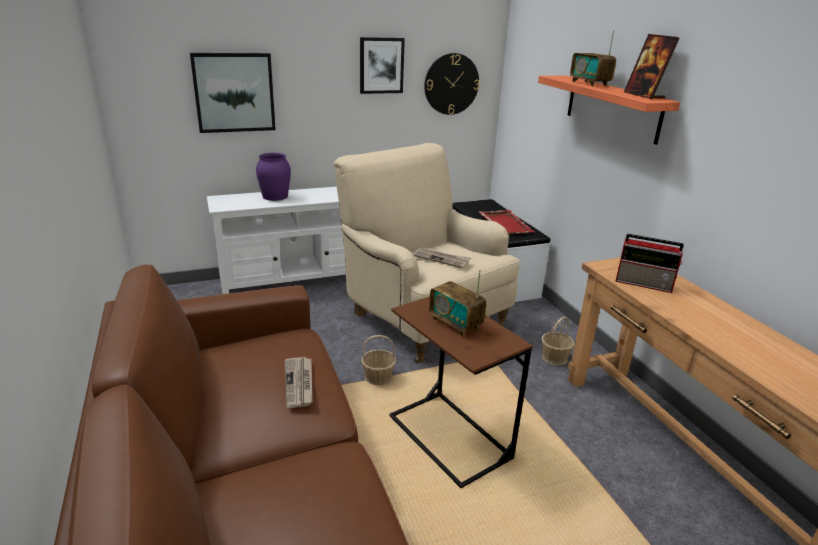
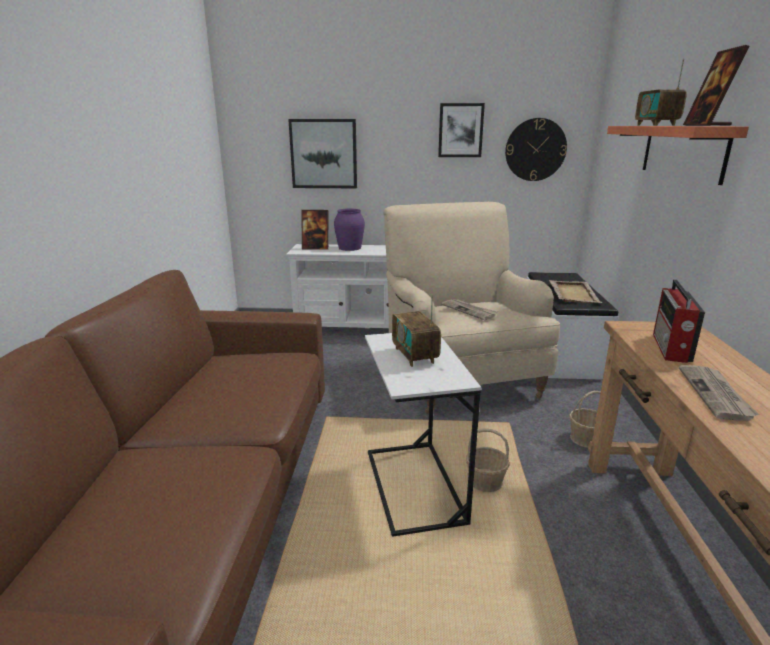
camera: 25 degrees right, 5 degrees down
(237, 200) = (316, 248): none -> picture frame
(299, 383) = (260, 389): newspaper -> newspaper (715, 394)
(378, 378) = (381, 418): basket -> basket (485, 482)
(449, 437) = (414, 486): brown side table -> white side table
(505, 224) = (573, 293): red tray -> beige tray
(645, 283) = (670, 348): radio -> radio turned 60 degrees clockwise

